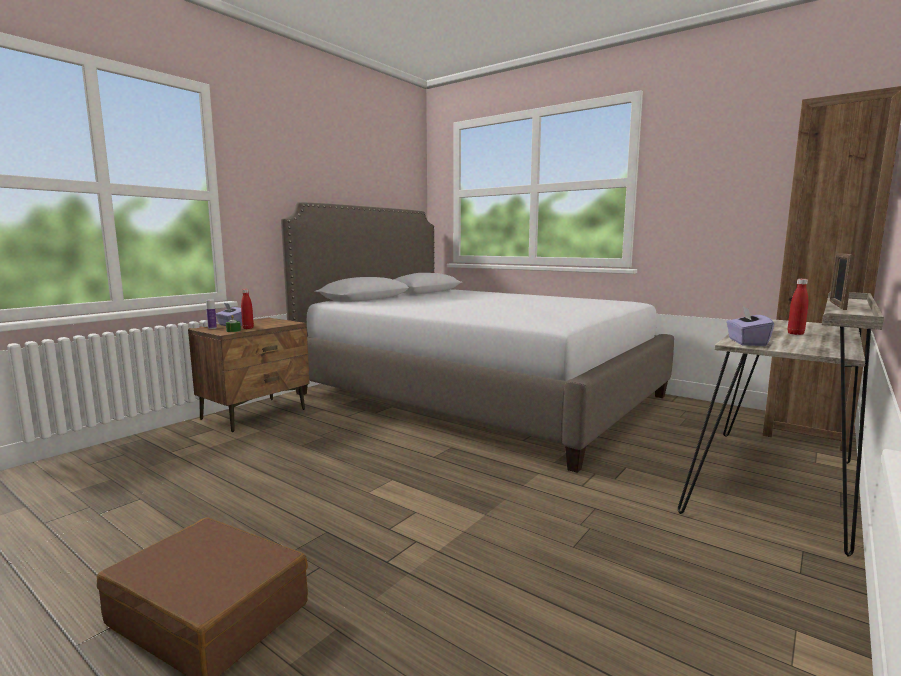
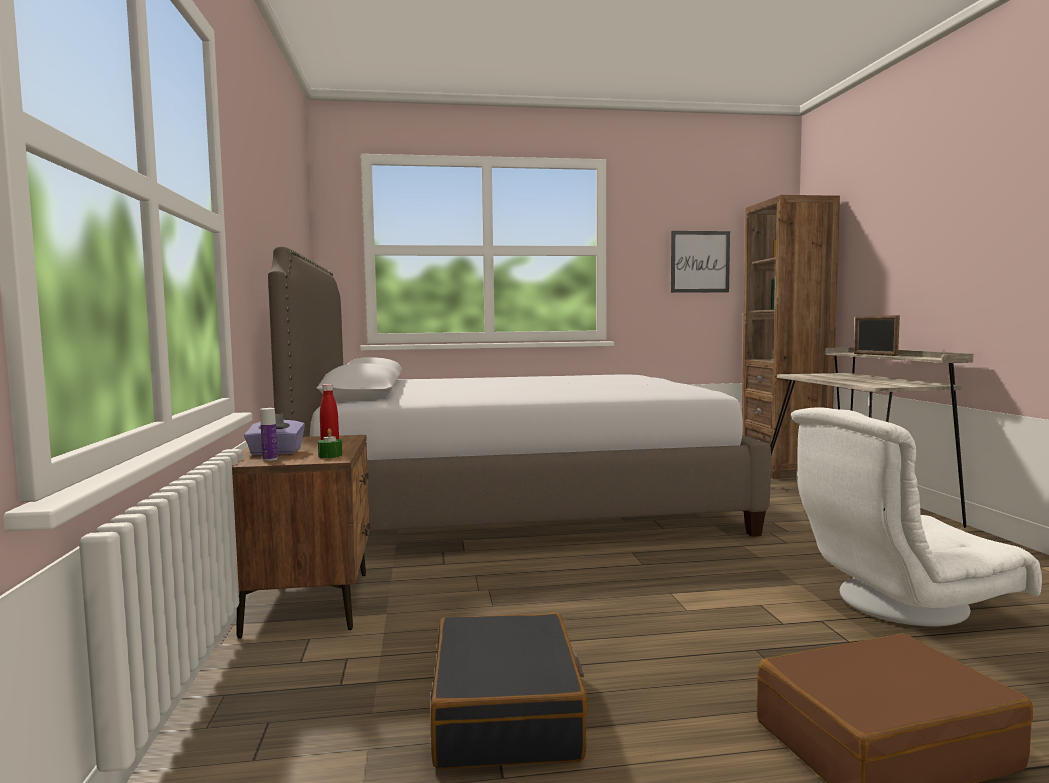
camera: 45 degrees left, 5 degrees down
(168, 492) = (507, 712): none -> black suitcase
(512, 565) = (899, 602): none -> white armchair
(742, 186) = (700, 262): none -> picture
(746, 342) = (879, 385): purple tissue box -> none
(795, 333) = (859, 378): red bottle -> none

